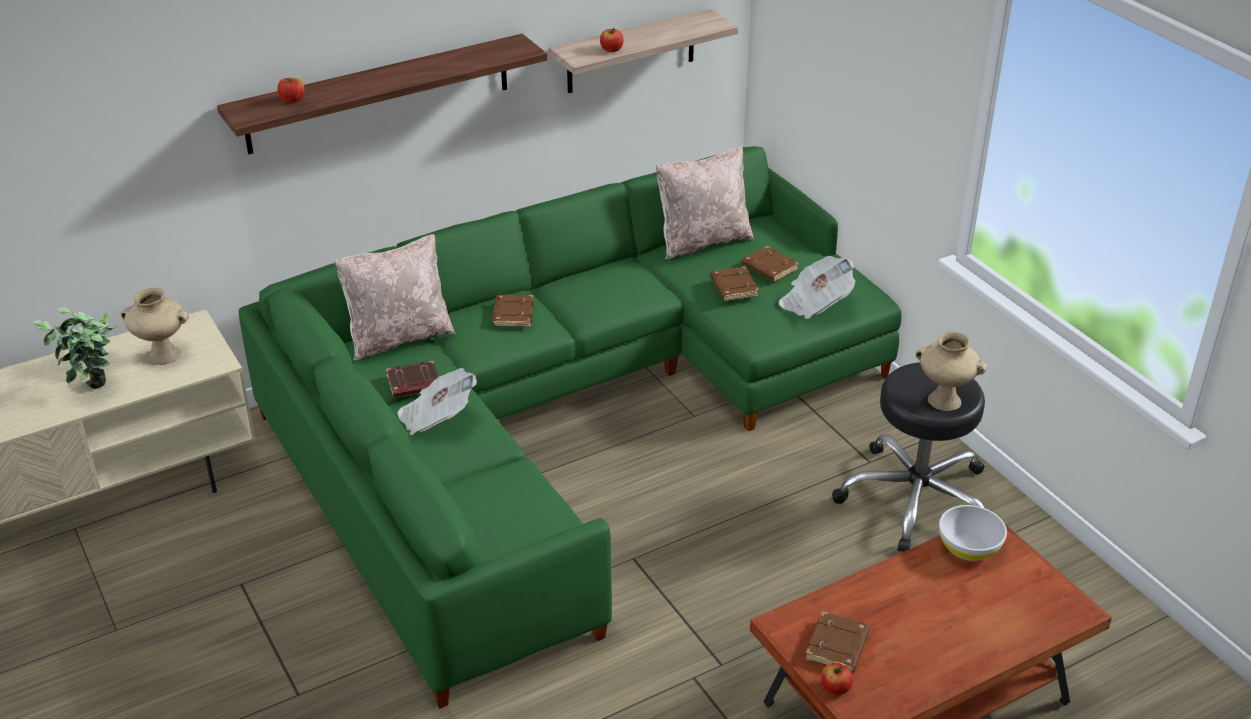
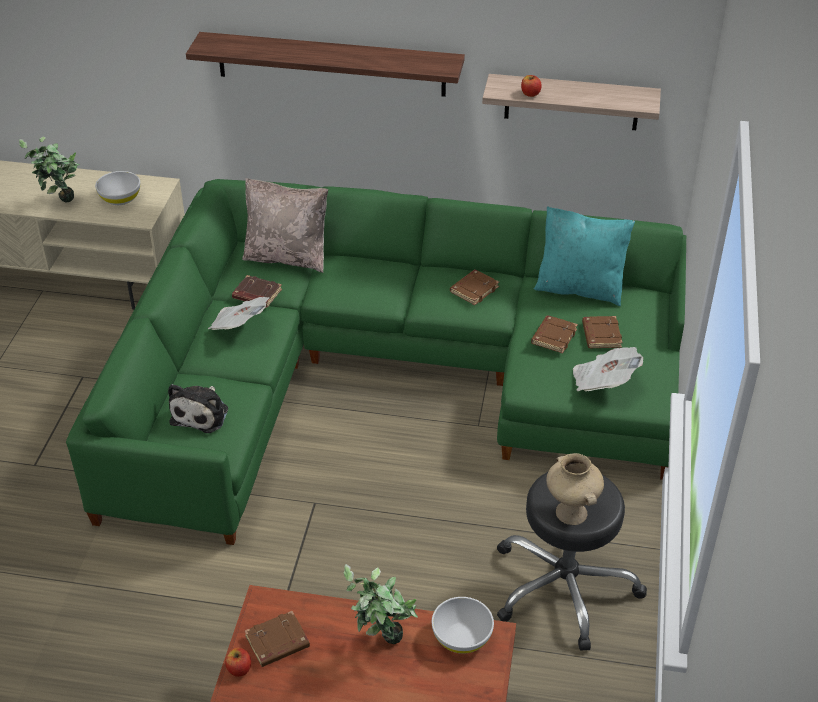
camera: 40 degrees right, 5 degrees up
(162, 356) = (120, 198): beige vase -> white bowl
(292, 99) = (245, 46): apple -> none
(504, 511) = (201, 413): none -> plush toy
(512, 314) = (375, 277): brown book -> brown book (474, 289)
(702, 241) = (580, 288): beige pillow -> turquoise pillow
(918, 592) = (381, 644): none -> potted plant

